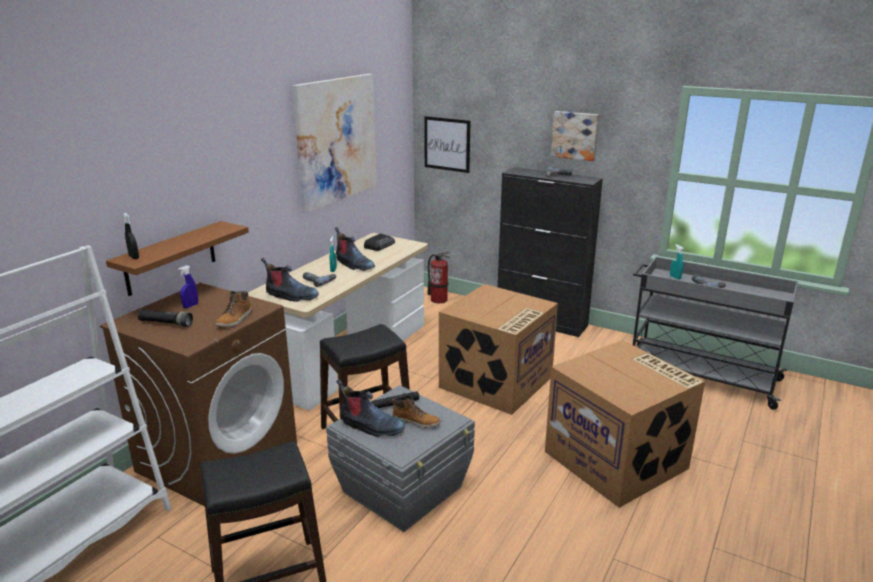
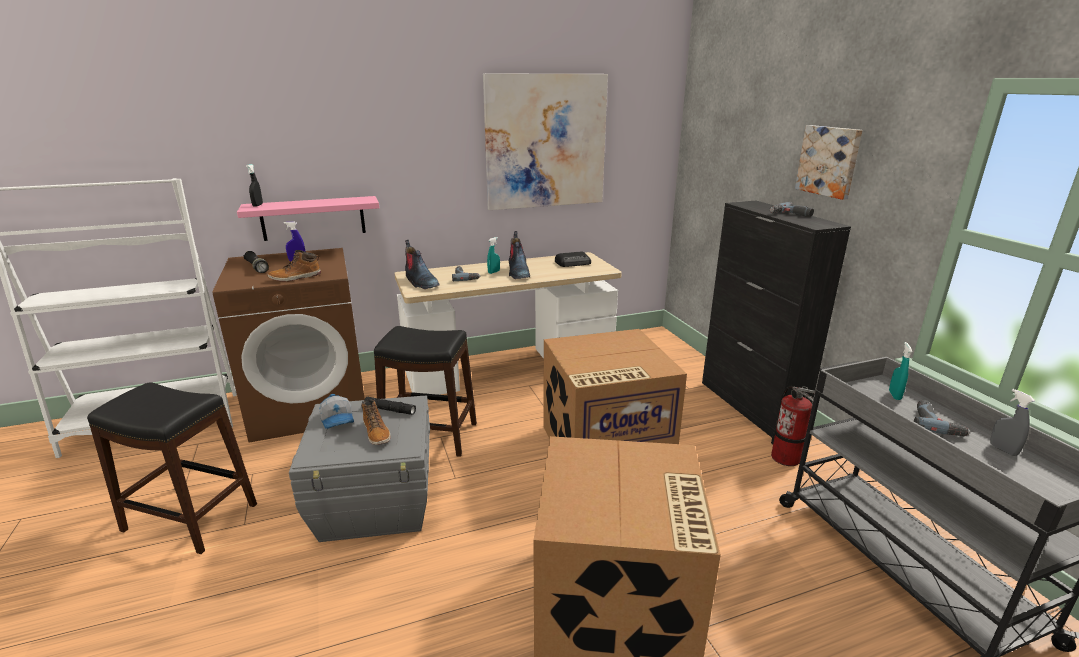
camera: 40 degrees right, 0 degrees up
(170, 258) = (313, 218): brown shelf -> pink shelf
(370, 426) = (338, 419): boot -> cap
(439, 299) = (664, 346): fire extinguisher -> fire extinguisher (785, 457)
(447, 144) = (702, 167): picture -> none
(741, 288) = (1003, 450): none -> grey spray bottle

